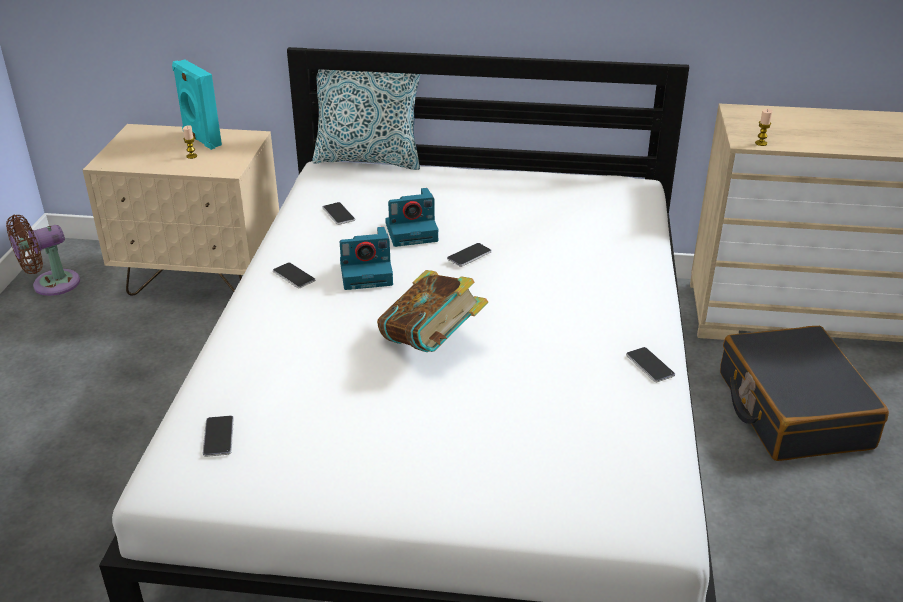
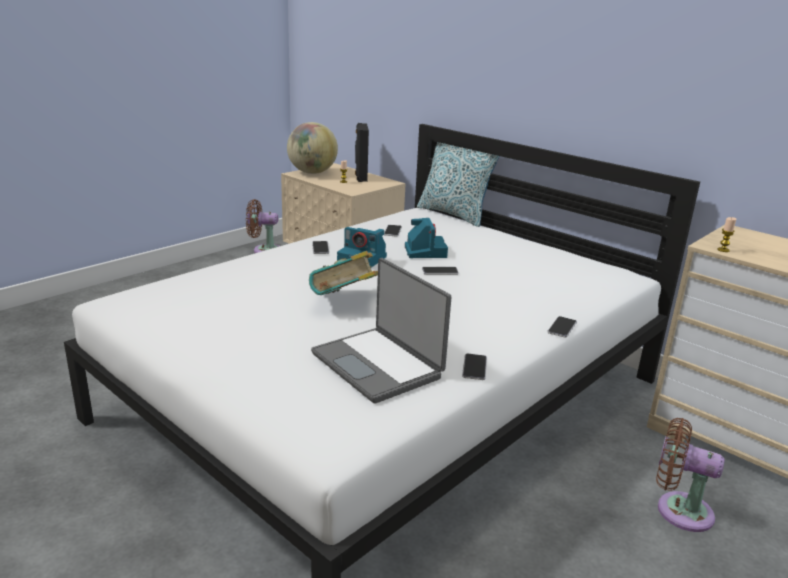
camera: 35 degrees right, 10 degrees down
(125, 153) = (312, 172): none -> globe
(201, 139) = (360, 177): turquoise speaker -> black speaker
(218, 437) = (163, 296): phone -> phone (562, 327)
(412, 231) = (424, 251): camera -> camera turned 120 degrees counterclockwise
(571, 407) = (378, 365): none -> laptop
(792, 410) = (678, 510): black suitcase -> brown fan

